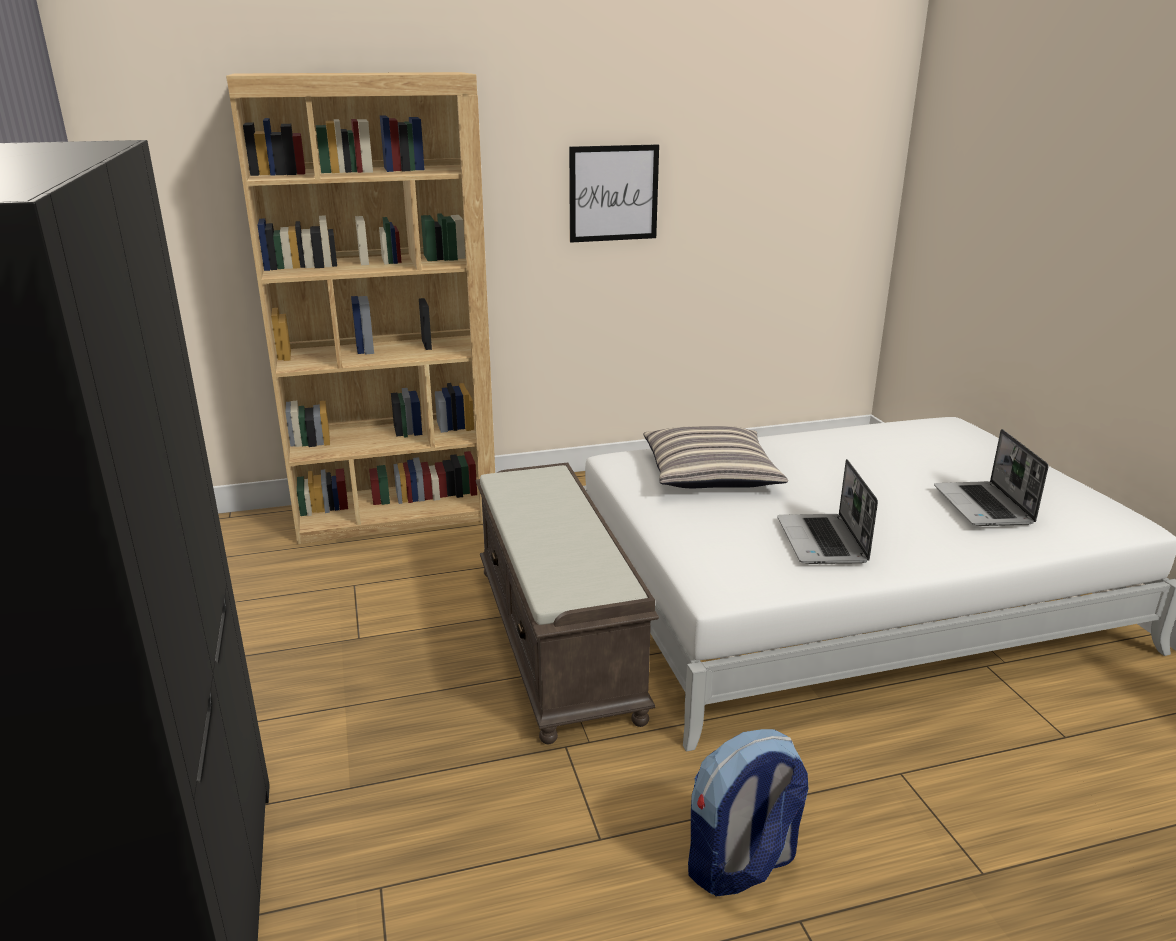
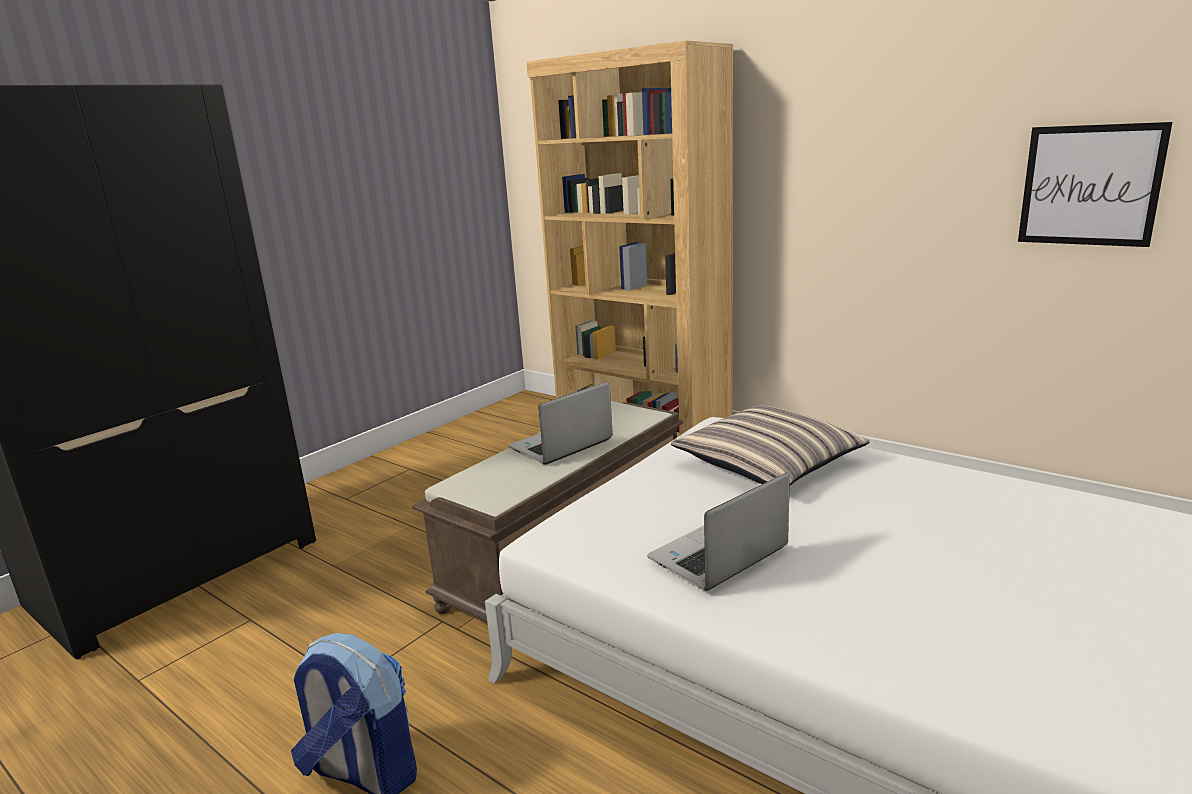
camera: 55 degrees right, 5 degrees down
(613, 193) = (880, 161): picture -> picture (1090, 185)
(984, 506) = (992, 625): laptop -> laptop (560, 445)

